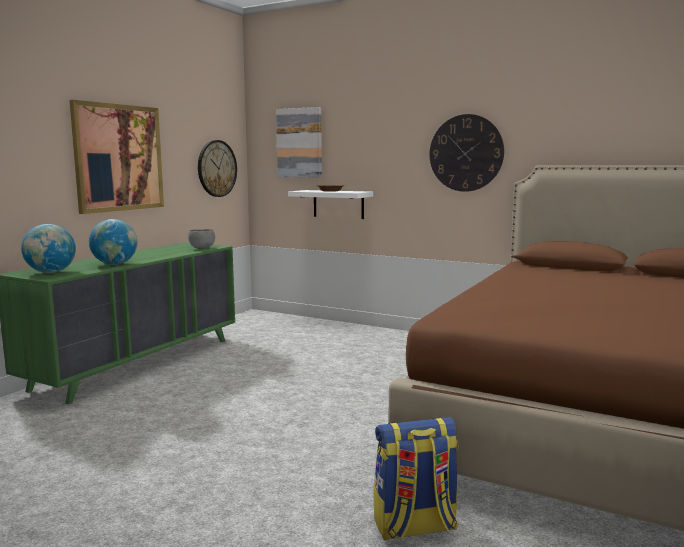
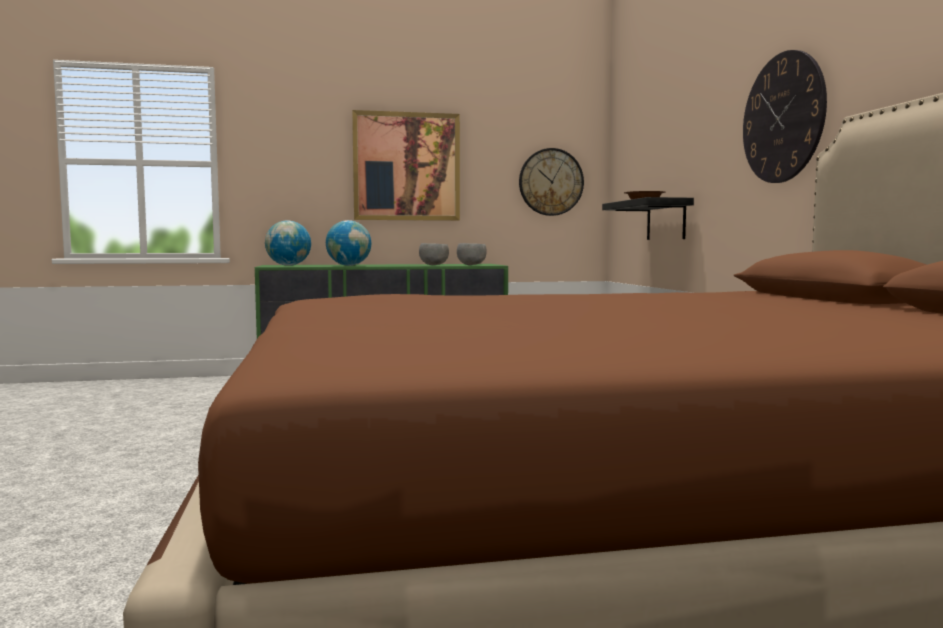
camera: 50 degrees right, 5 degrees down
(173, 252) = (433, 265): none -> grey bowl
(299, 143) = (641, 142): picture -> none
(338, 204) = (666, 220): white shelf -> black shelf
(414, 527) = (163, 530): backpack -> none

